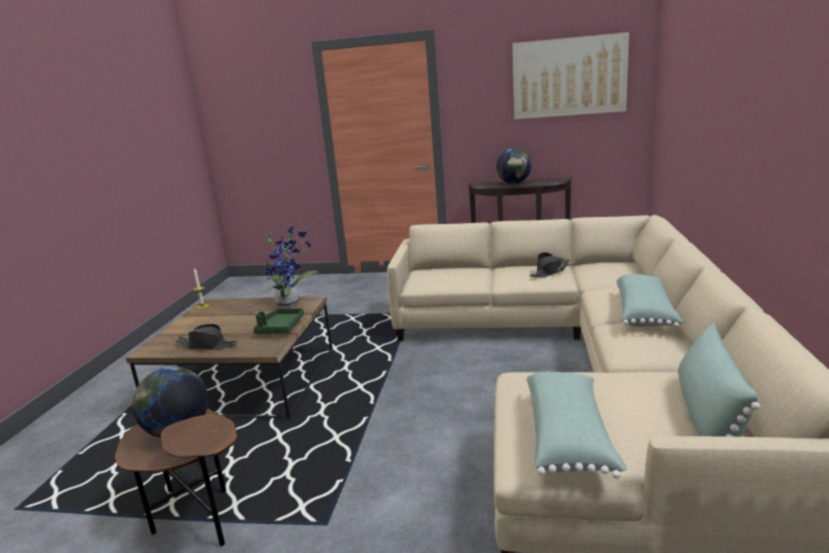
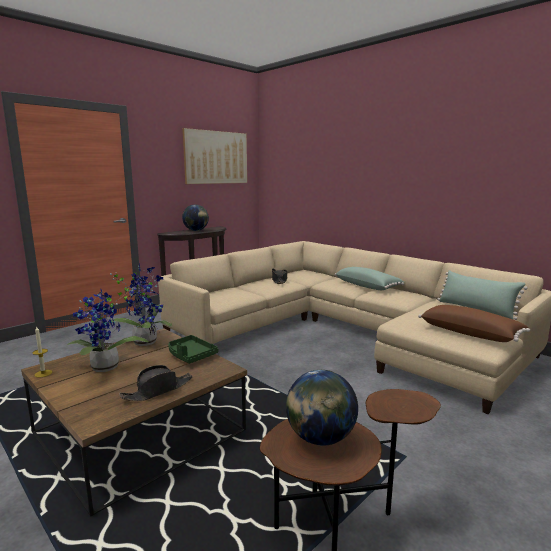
camera: 55 degrees left, 5 degrees down
(226, 316) = (105, 369): none -> potted plant
(569, 437) = (470, 333): green pillow -> brown pillow

